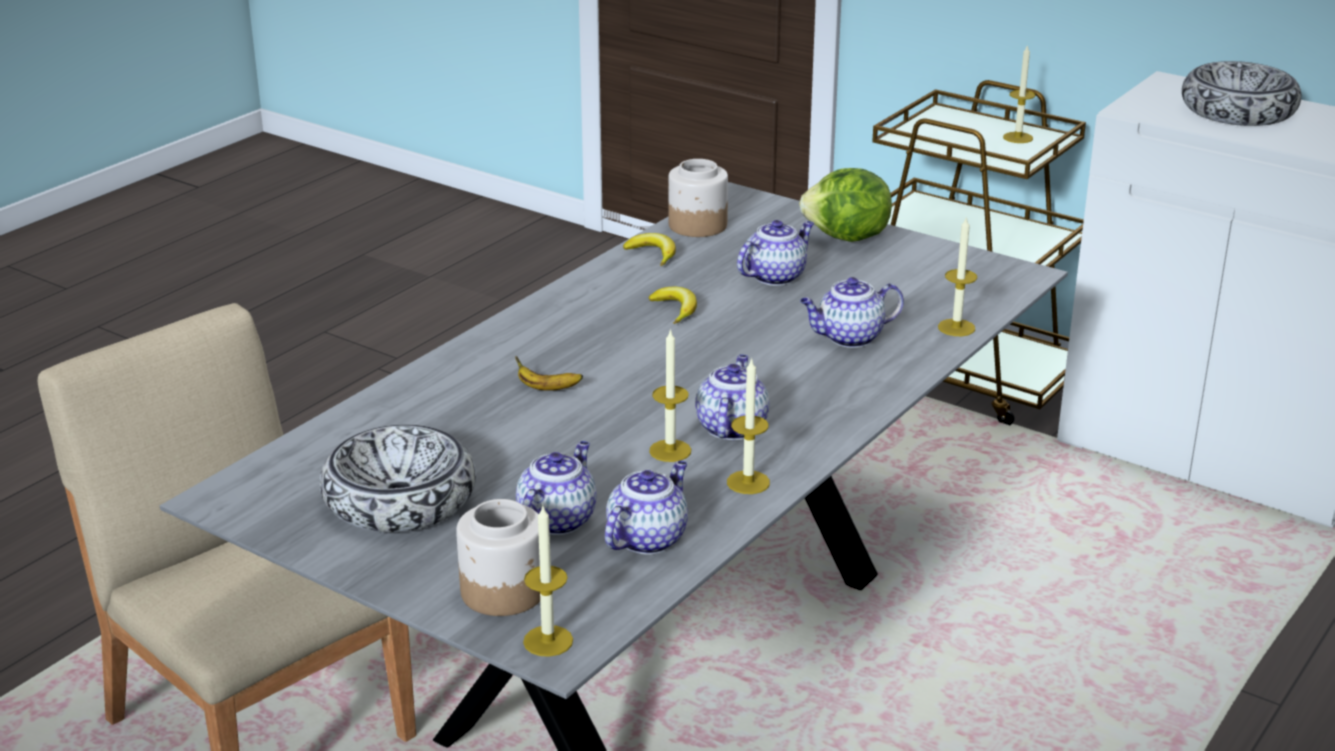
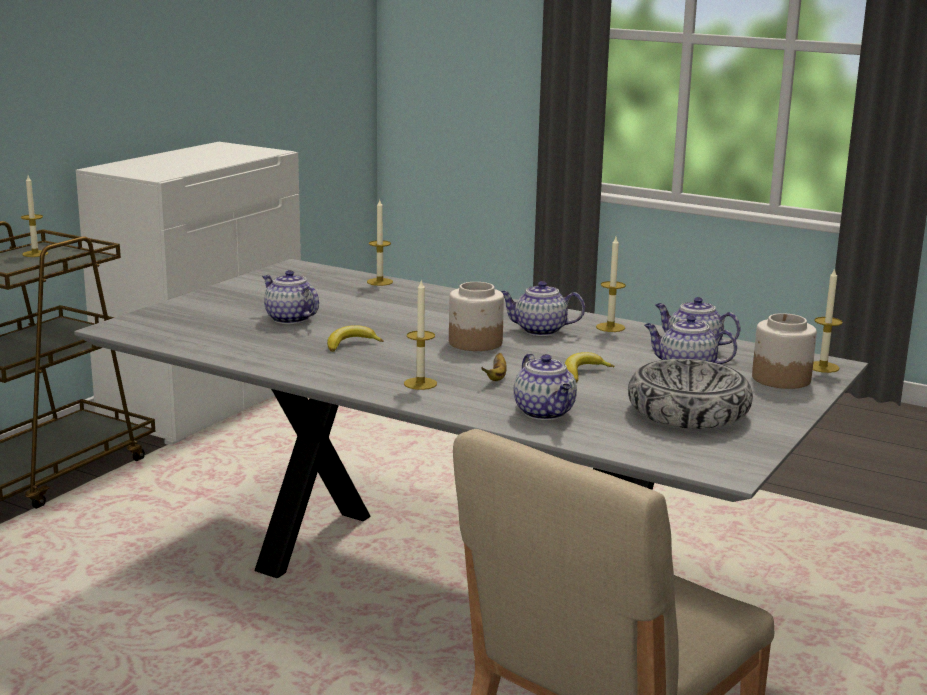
camera: 95 degrees left, 10 degrees down
(653, 254) = (237, 352): banana -> banana (583, 373)
(670, 451) = (578, 344): candle -> candle (420, 383)
(697, 225) = (176, 339): jar -> jar (475, 343)
(847, 238) = (219, 300): lettuce -> none
(849, 338) = (398, 304): teapot -> teapot (545, 413)
(1237, 111) = (171, 163): bowl -> none

